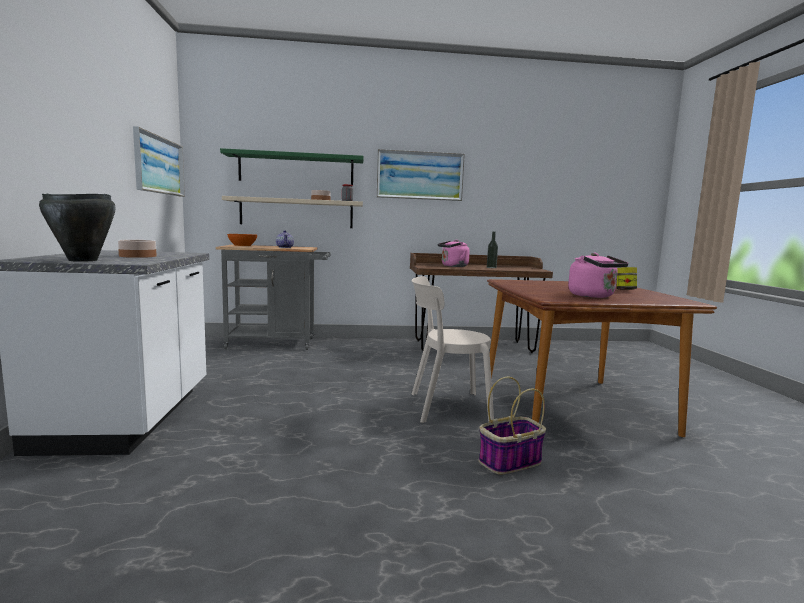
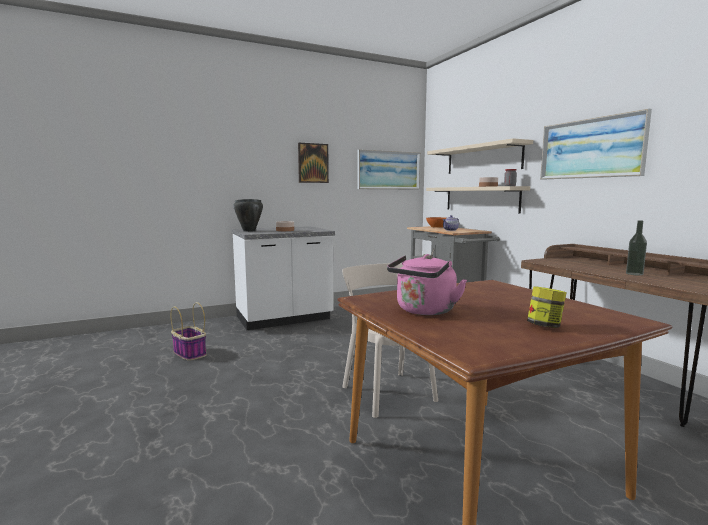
camera: 70 degrees right, 0 degrees up
(91, 136) = (313, 163): none -> picture
(296, 169) = (482, 159): green shelf -> beige shelf
(453, 266) = (586, 265): pink kettle -> none
(509, 462) = (293, 432): basket -> basket (189, 353)

